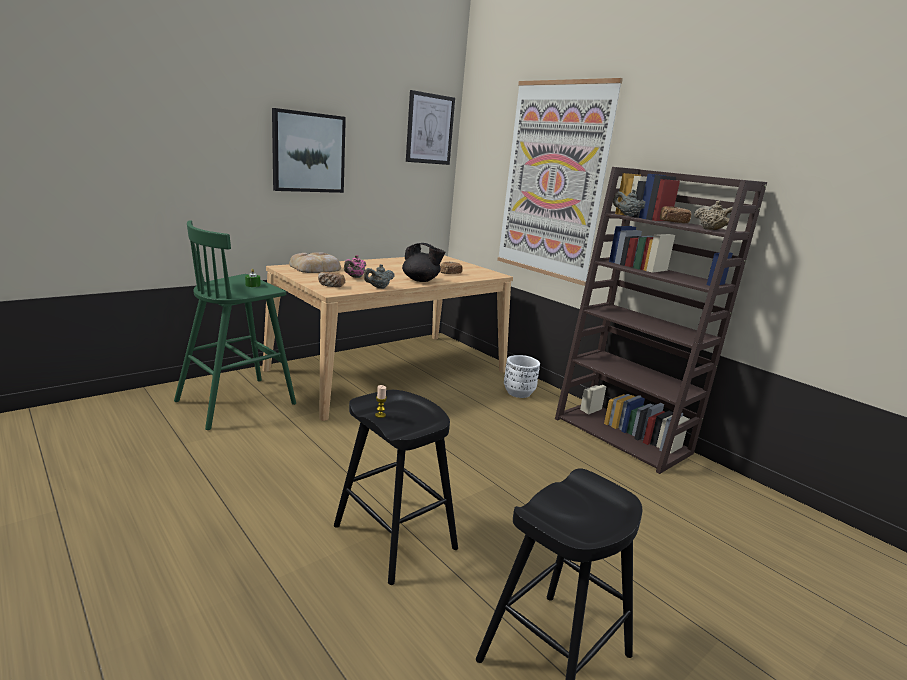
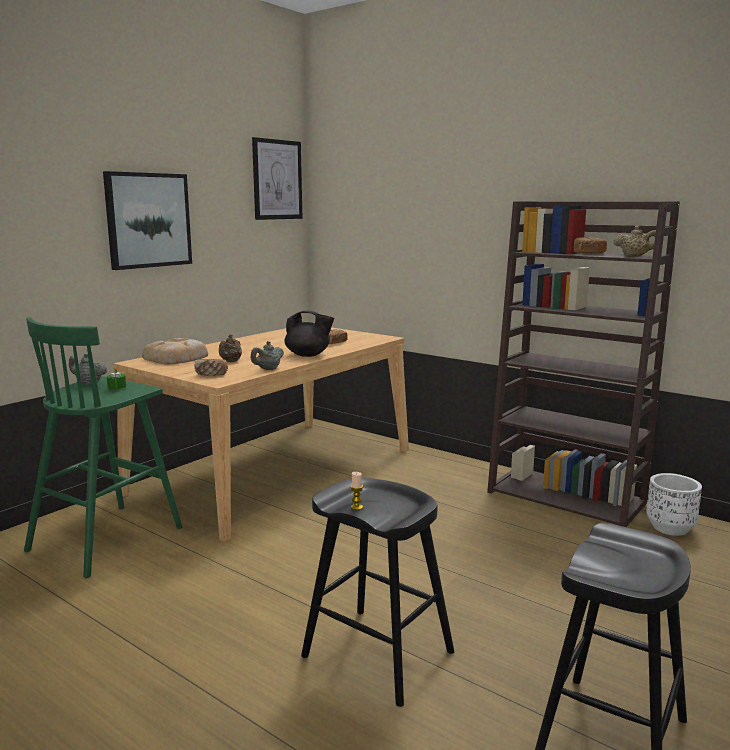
camera: 10 degrees left, 5 degrees down
(355, 277) = (231, 361): pink teapot -> brown teapot
(518, 393) = (434, 471): white planter -> white planter (670, 528)
(552, 181) = (435, 224): picture -> none
(628, 215) = (537, 252): grey teapot -> grey teapot (88, 383)

